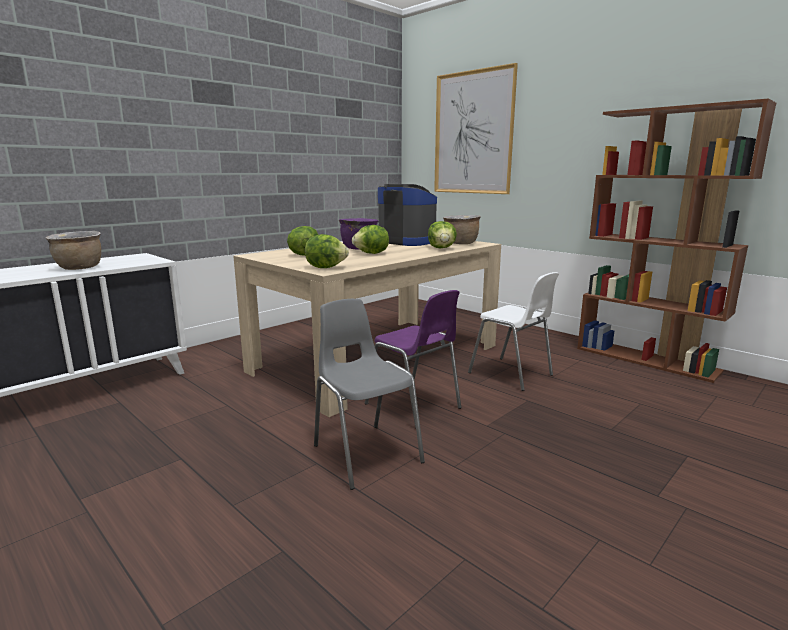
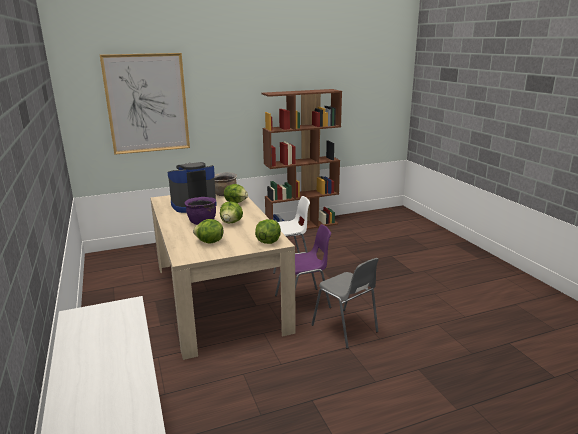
camera: 65 degrees left, 5 degrees up
(79, 268) = (121, 345): brown cooking pot -> none
(365, 453) = (346, 329): grey chair -> grey chair turned 120 degrees counterclockwise

